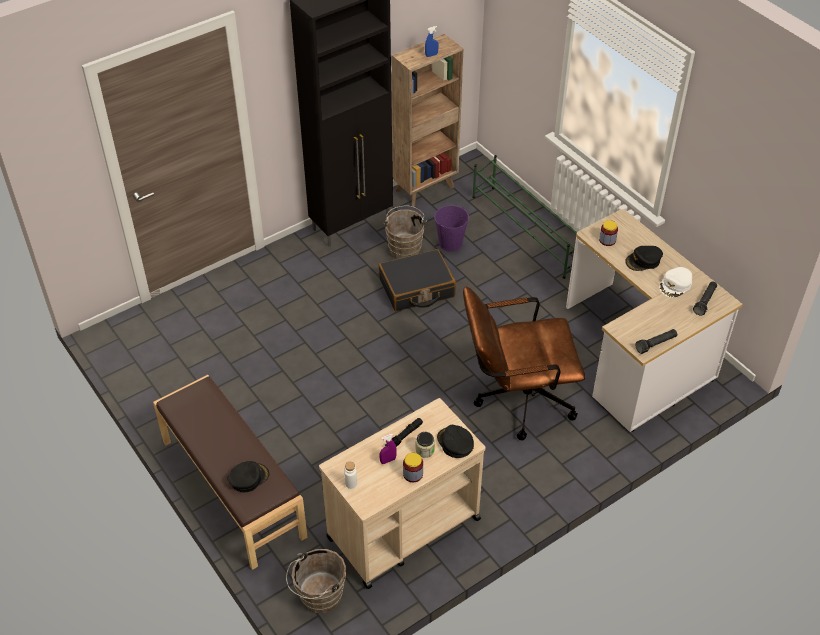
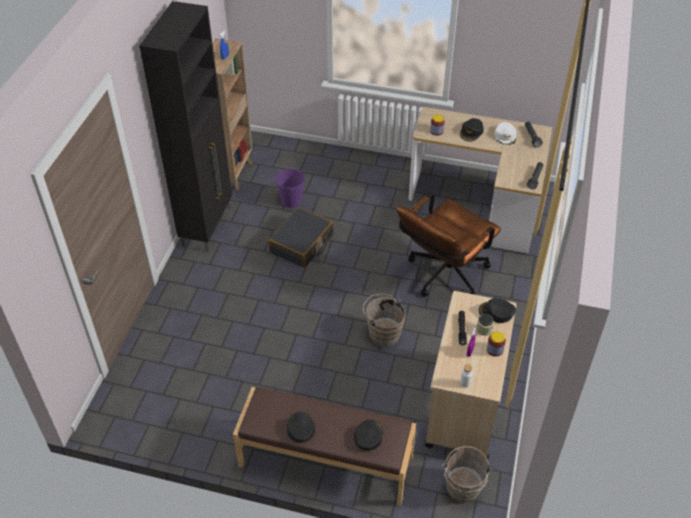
camera: 40 degrees left, 0 degrees up
(203, 432) = (300, 428): none -> black cap
(405, 247) = (263, 221): brown bucket -> brown bucket (383, 332)
(527, 231) = (333, 165): green shoe rack -> none

